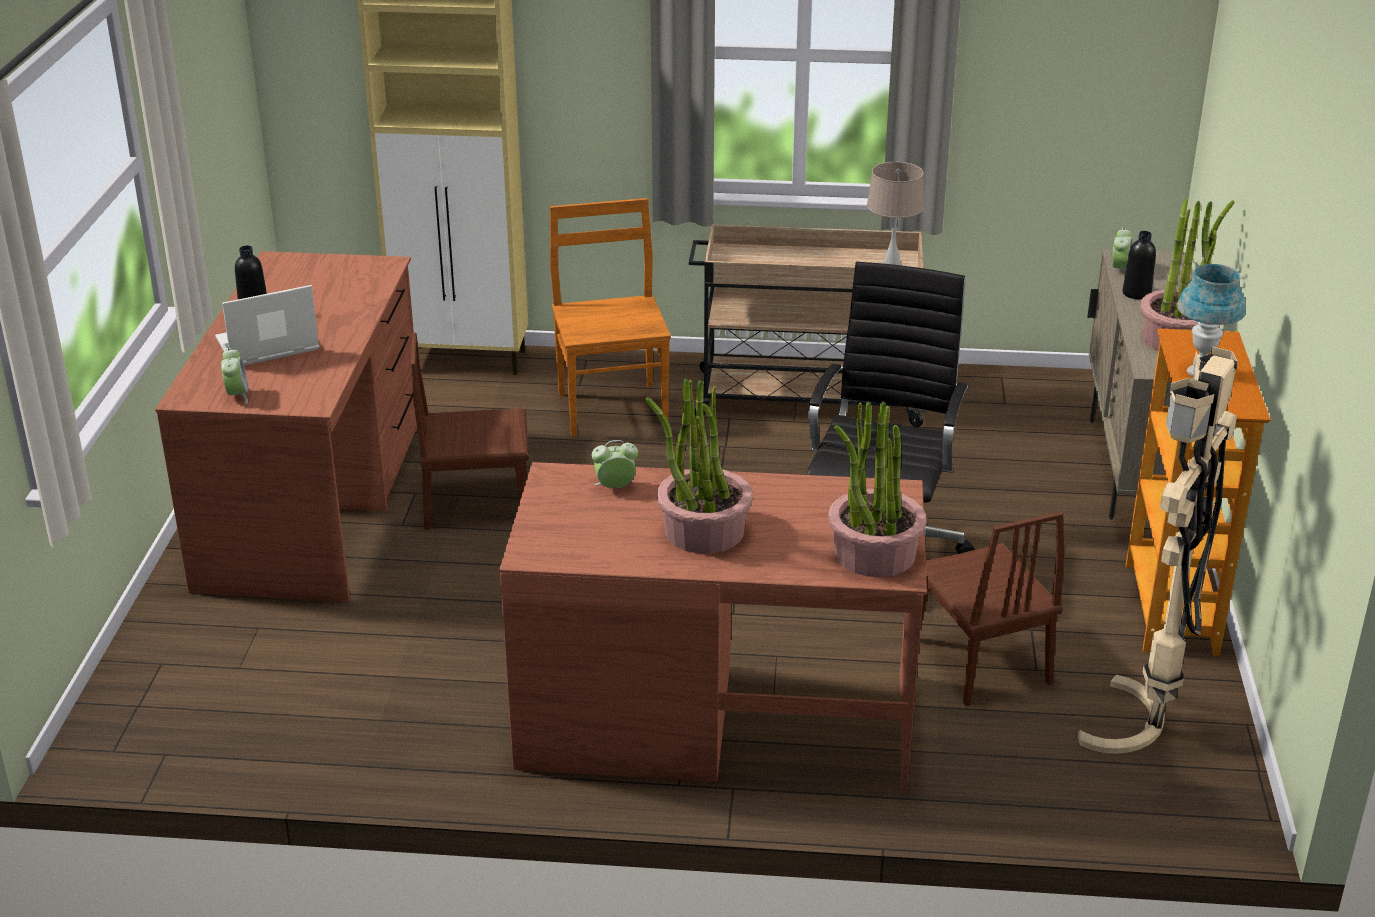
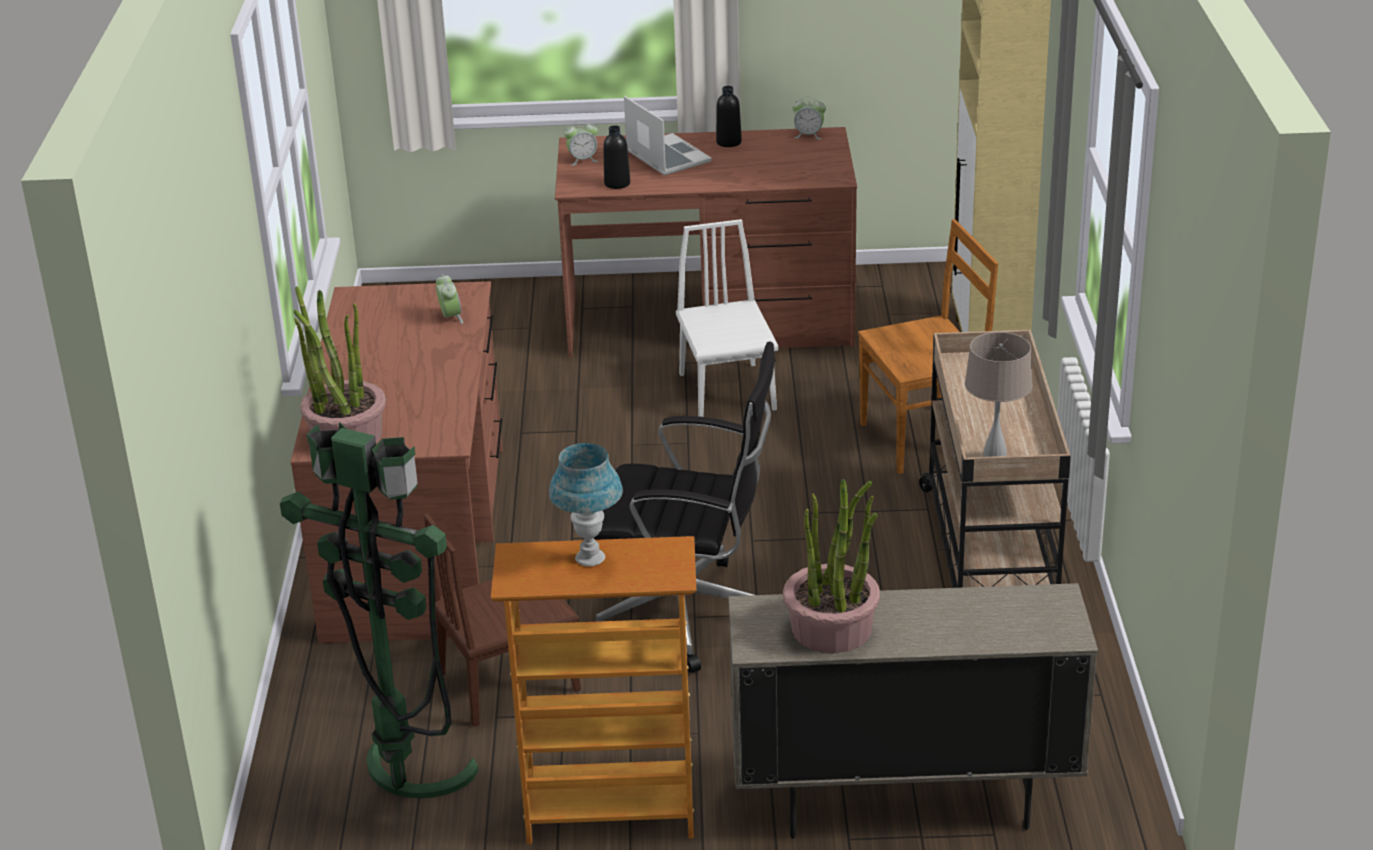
camera: 85 degrees right, 0 degrees up
(477, 503) = (727, 391): brown chair -> white chair
(703, 531) = (383, 359): potted plant -> none
(1120, 270) = (1016, 594): alarm clock -> alarm clock (809, 135)
(1136, 293) = (951, 604): black bottle -> black bottle (617, 183)
(1145, 728) = (405, 785): beige floor lamp -> green floor lamp

